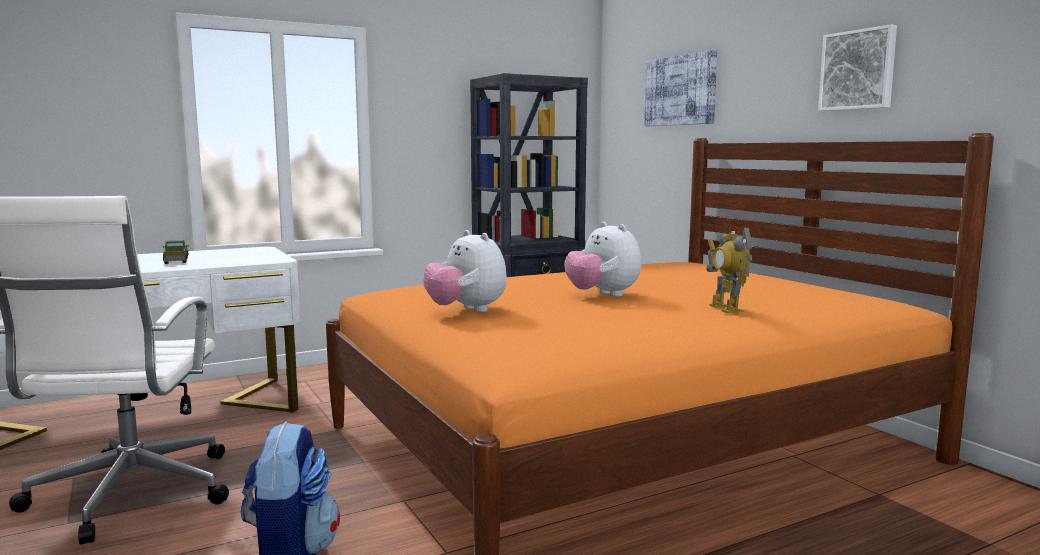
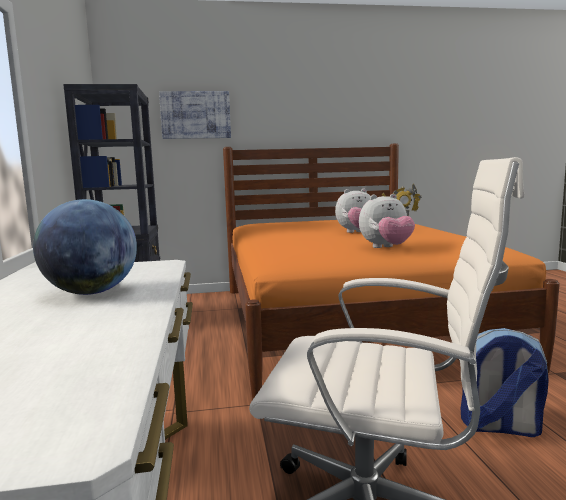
camera: 70 degrees left, 0 degrees up
(176, 261) = (91, 292): toy truck -> globe
(858, 70) = (328, 113): picture -> none

